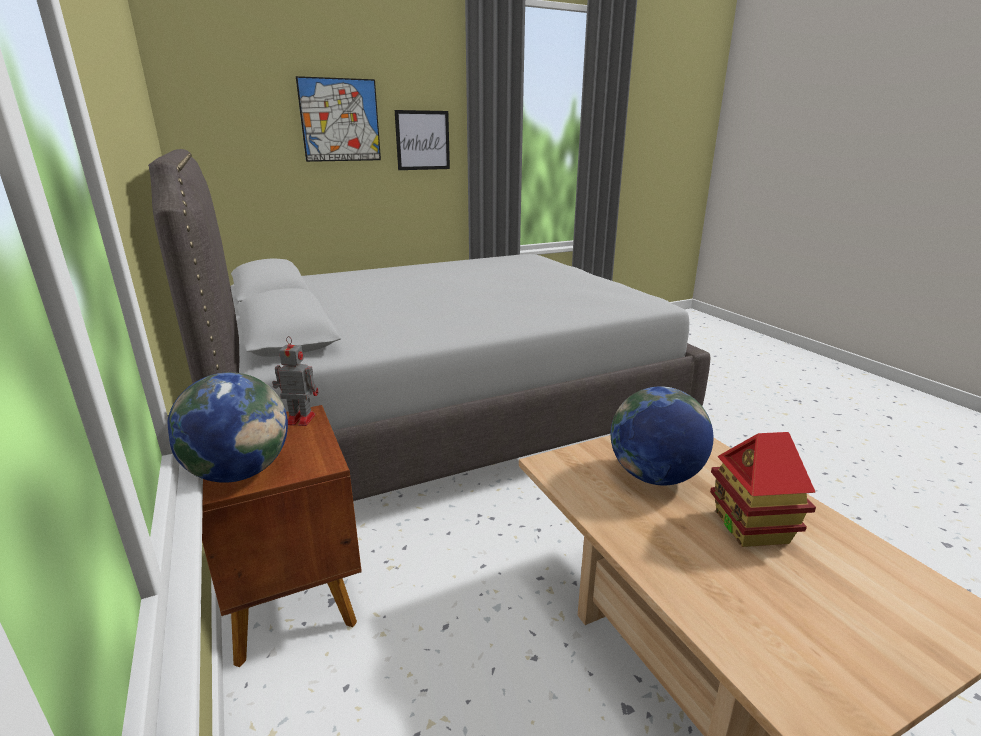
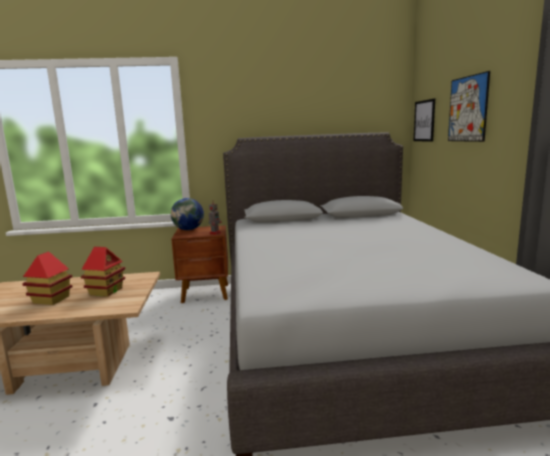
camera: 110 degrees right, 10 degrees down
(422, 140) = (515, 123): picture -> picture (424, 121)
(654, 476) = (106, 291): globe -> toy house

